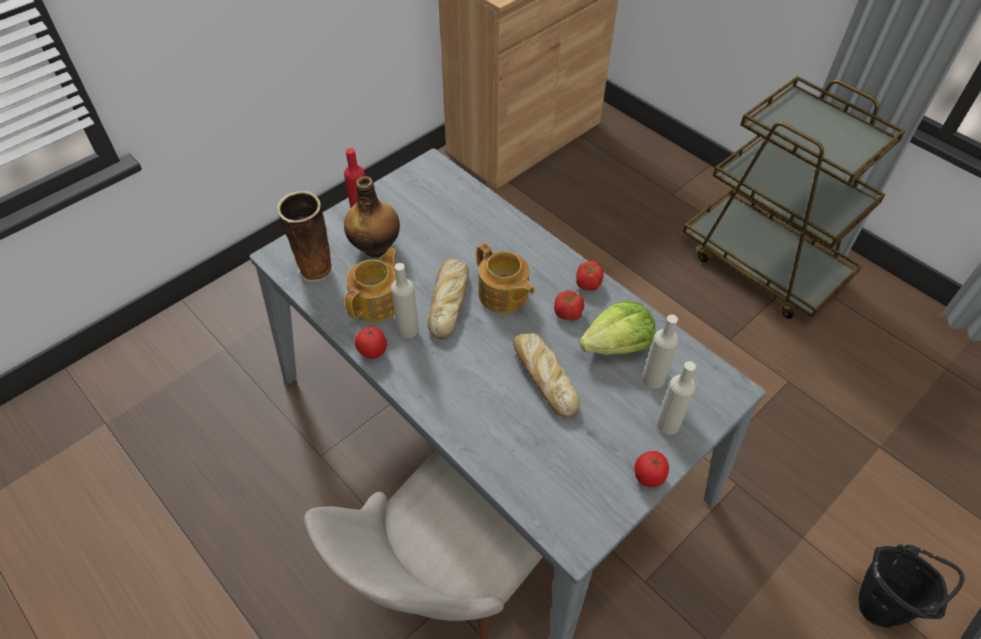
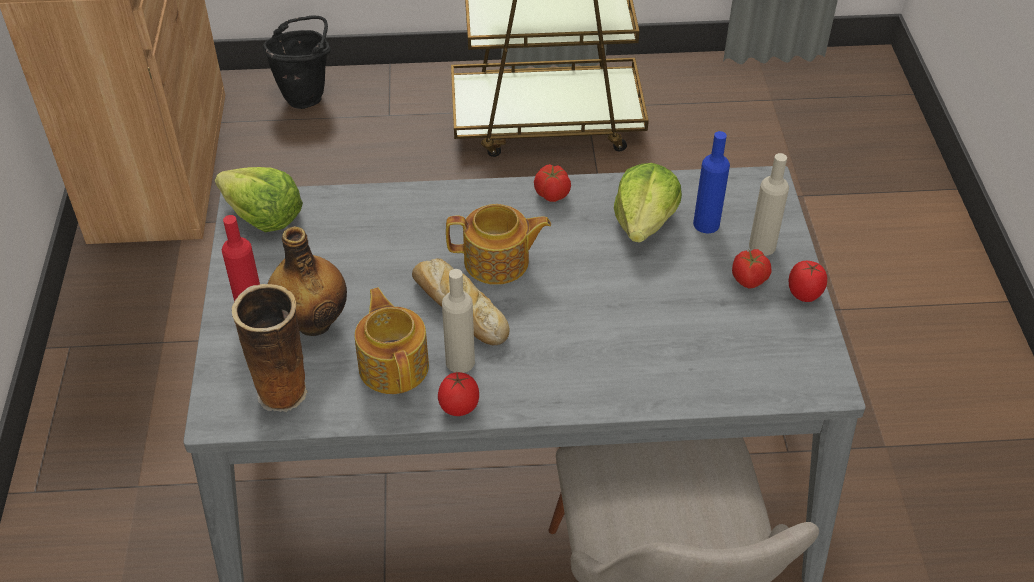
camera: 50 degrees left, 5 degrees down
(431, 176) = (263, 216): none -> lettuce
(543, 376) = (628, 295): bread -> none
(568, 313) = (572, 231): tomato -> tomato (749, 279)
(653, 379) = (706, 224): beige bottle -> blue bottle
(883, 604) = (938, 305): black bucket -> black bucket (307, 95)

